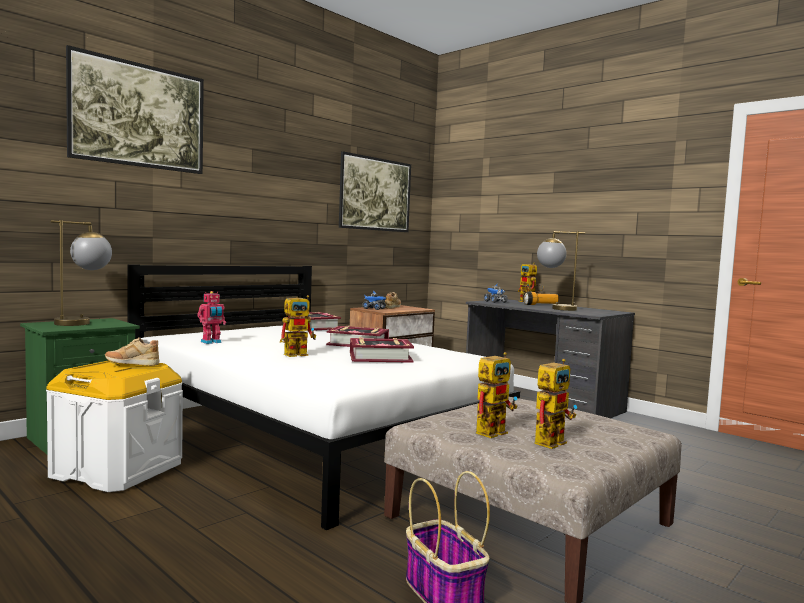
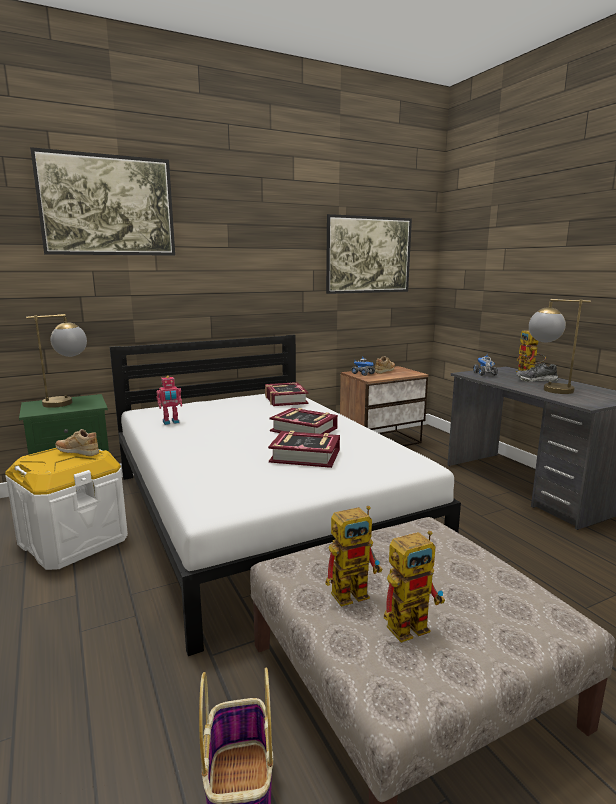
camera: 20 degrees right, 10 degrees up
(300, 354) = (230, 446): toy robot -> none
(540, 305) = (536, 380): flashlight -> shoe

